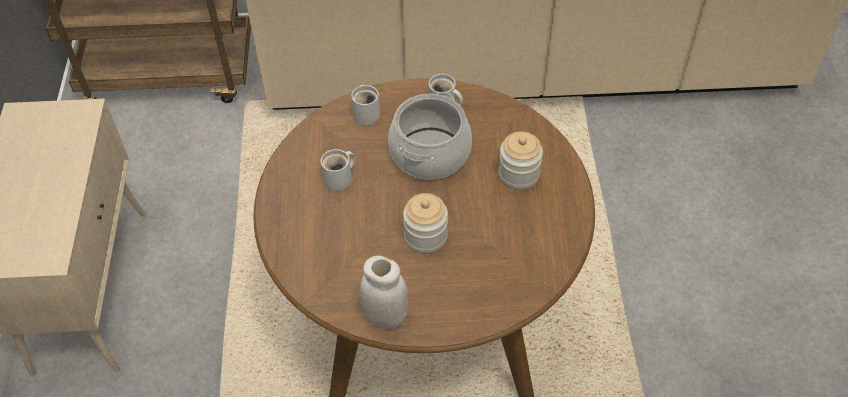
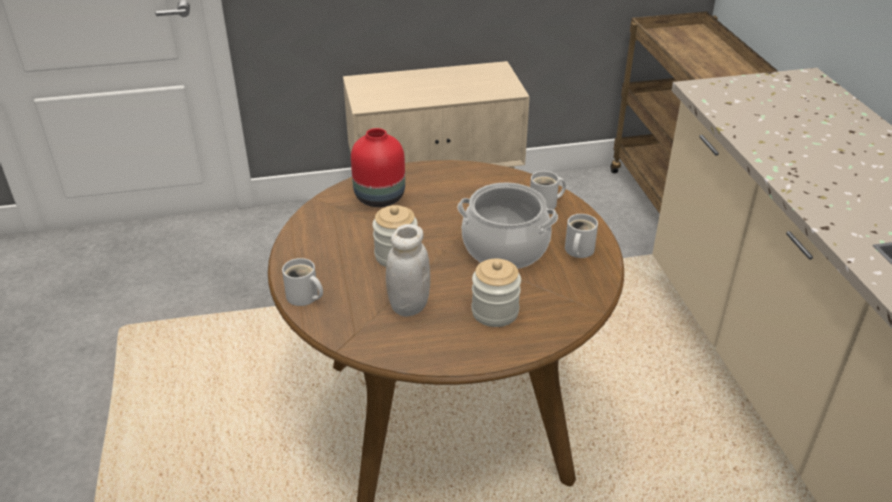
camera: 80 degrees right, 15 degrees down
(320, 244) = (378, 198): none -> red vase
(340, 179) = (456, 199): white mug -> white mug (304, 297)
(385, 316) = (302, 242): white jar -> white jar (409, 305)

